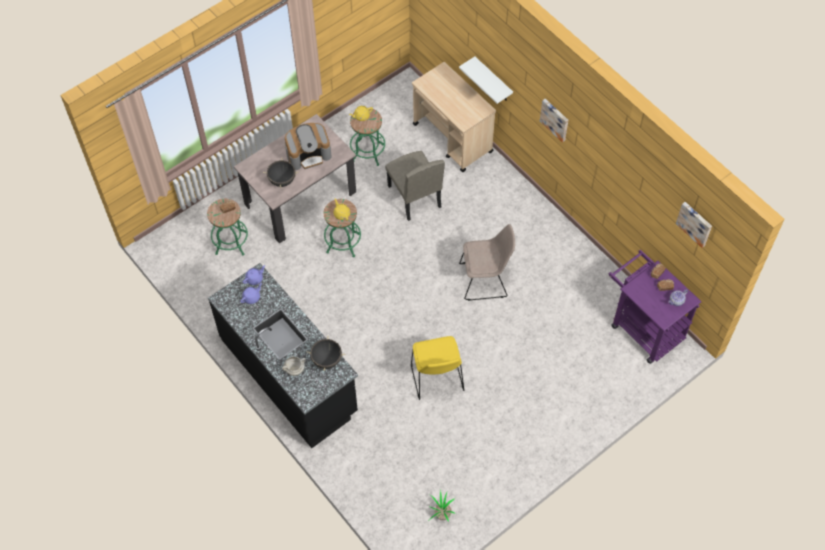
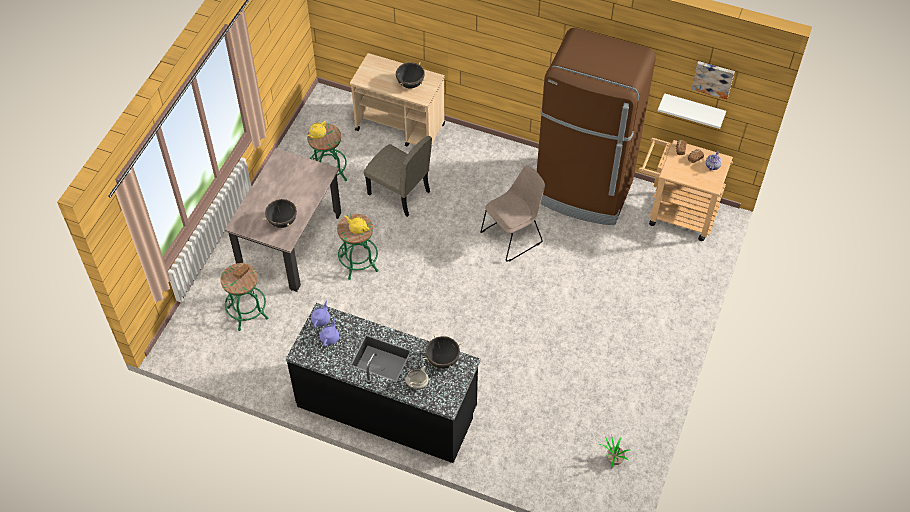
camera: 30 degrees left, 5 degrees down
(308, 154) = (292, 187): coffee machine -> none
(437, 379) = (528, 343): yellow chair -> none
(462, 105) = (410, 84): none -> black cooking pot
(493, 80) = (434, 45): white shelf -> white shelf (693, 110)
(555, 119) = (522, 50): picture -> none
(573, 269) = (583, 192): none -> brown fridge
(643, 327) = (676, 213): purple cart -> beige cart

